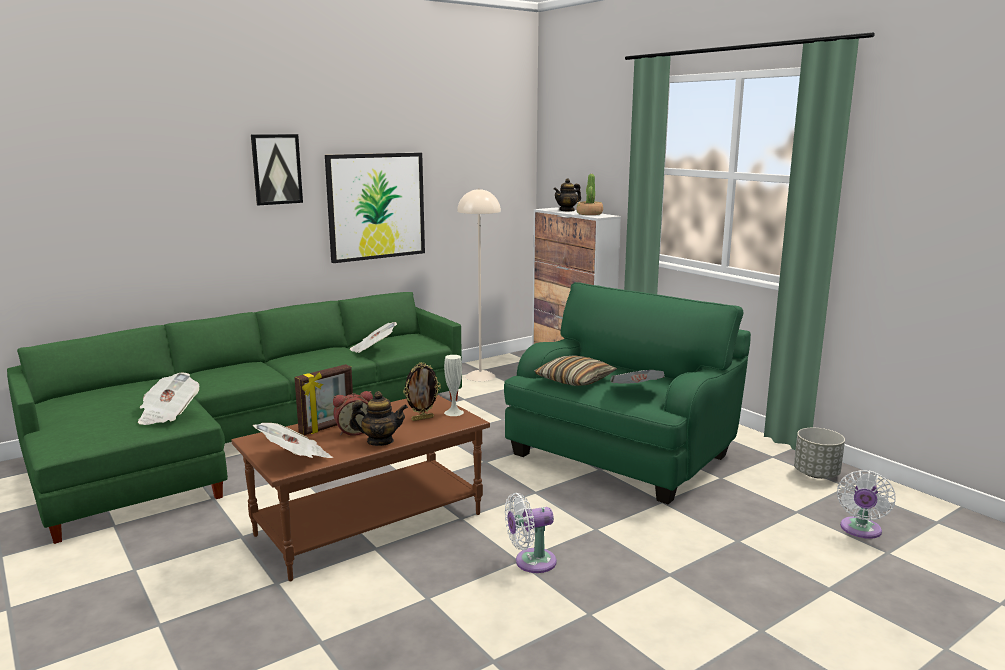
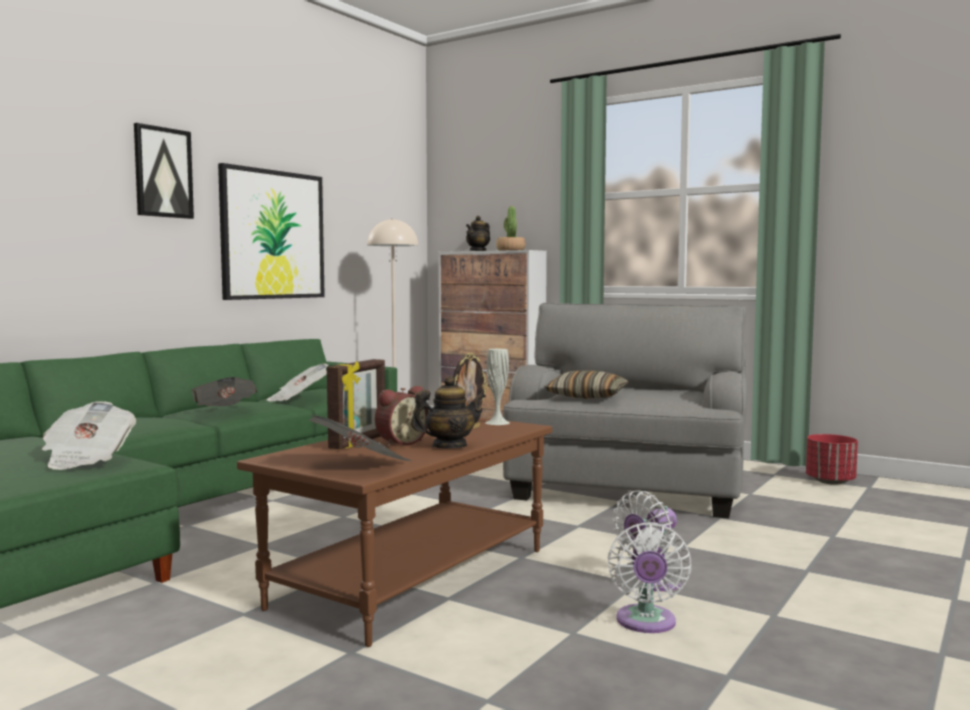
camera: 20 degrees left, 10 degrees down
(623, 453) = (629, 486): green armchair -> grey armchair
(636, 392) = (665, 399): newspaper -> newspaper (225, 410)
(816, 474) = (830, 482): grey planter -> red planter
(860, 530) = (925, 515): white fan -> white fan (646, 623)

